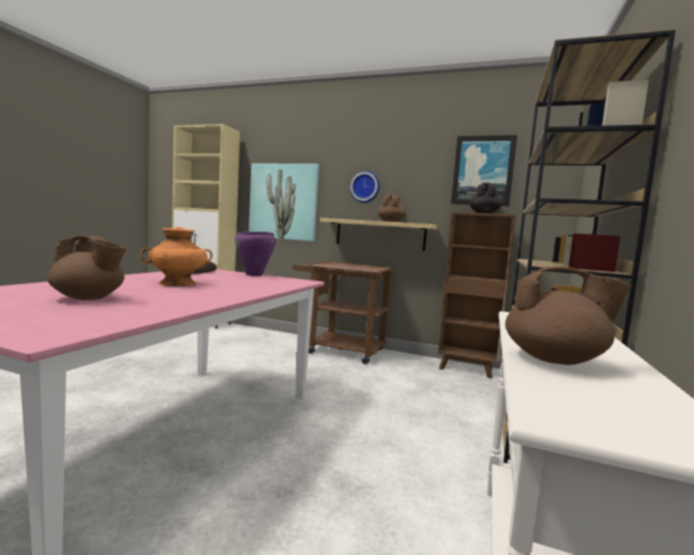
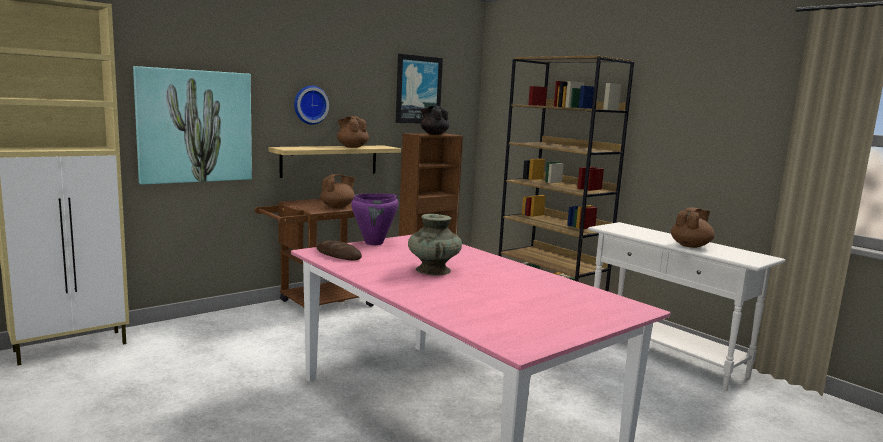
camera: 60 degrees left, 5 degrees up
(89, 298) = (515, 297): brown teapot -> brown teapot (338, 207)
(178, 283) = (433, 270): orange vase -> turquoise vase

